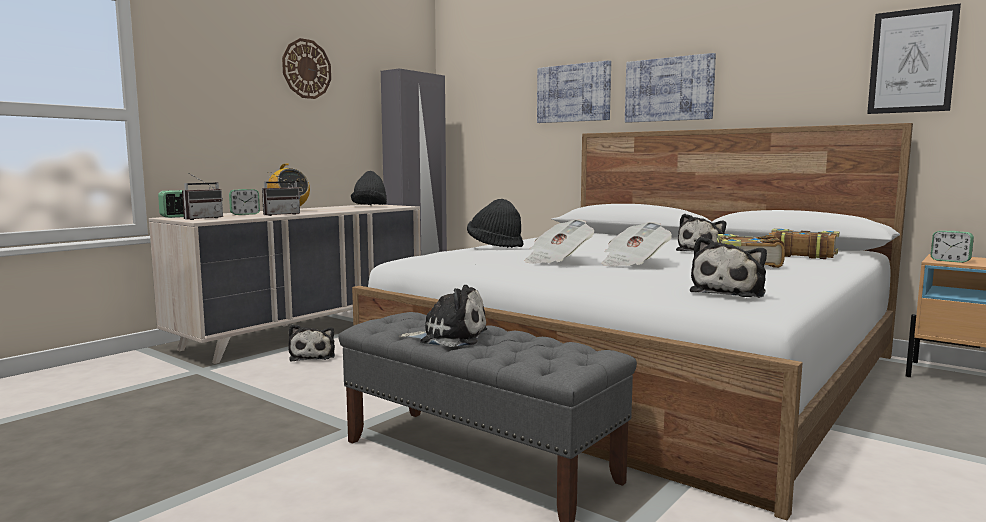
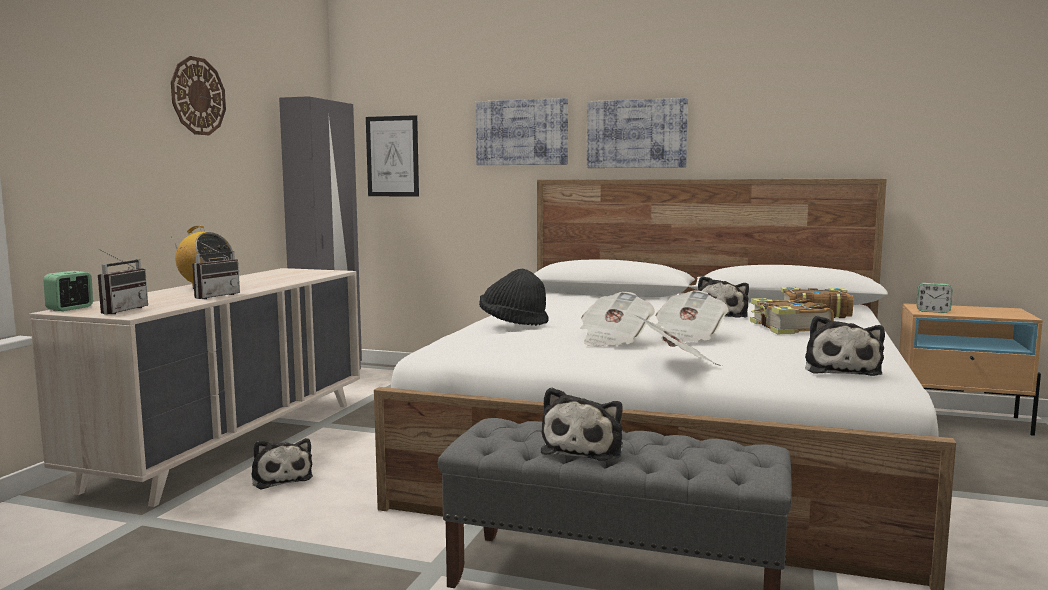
camera: 20 degrees left, 0 degrees up
(245, 214) = (160, 298): alarm clock -> none
(369, 206) = (293, 273): black hat -> none
(449, 337) = (585, 448): plush toy -> plush toy turned 120 degrees clockwise
(576, 277) = (676, 363): none -> newspaper
(912, 61) = (882, 118): picture -> picture (392, 156)

